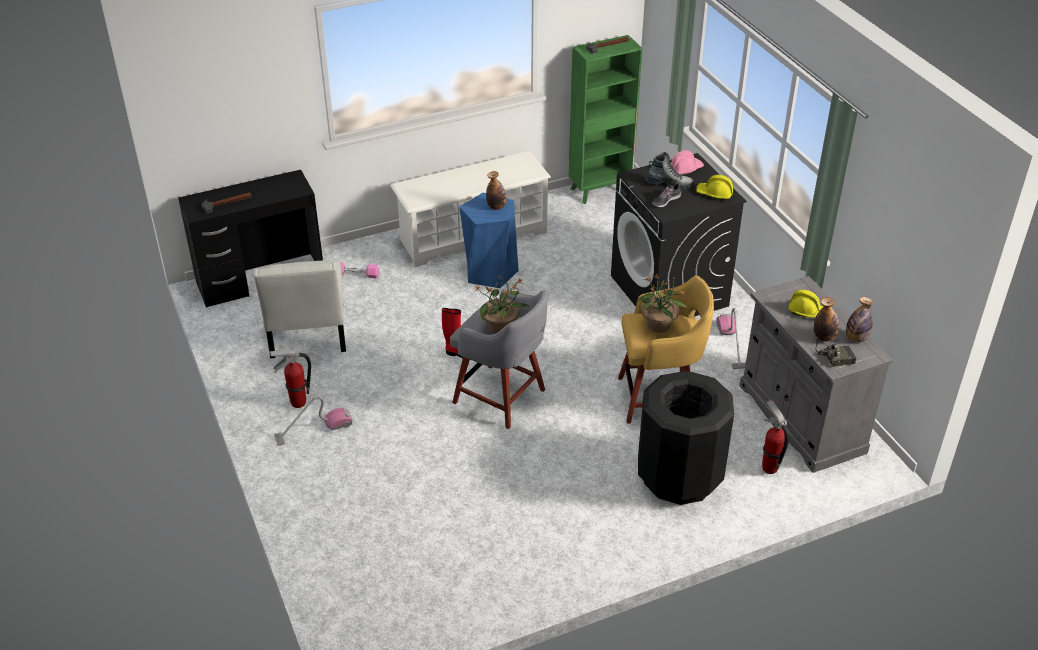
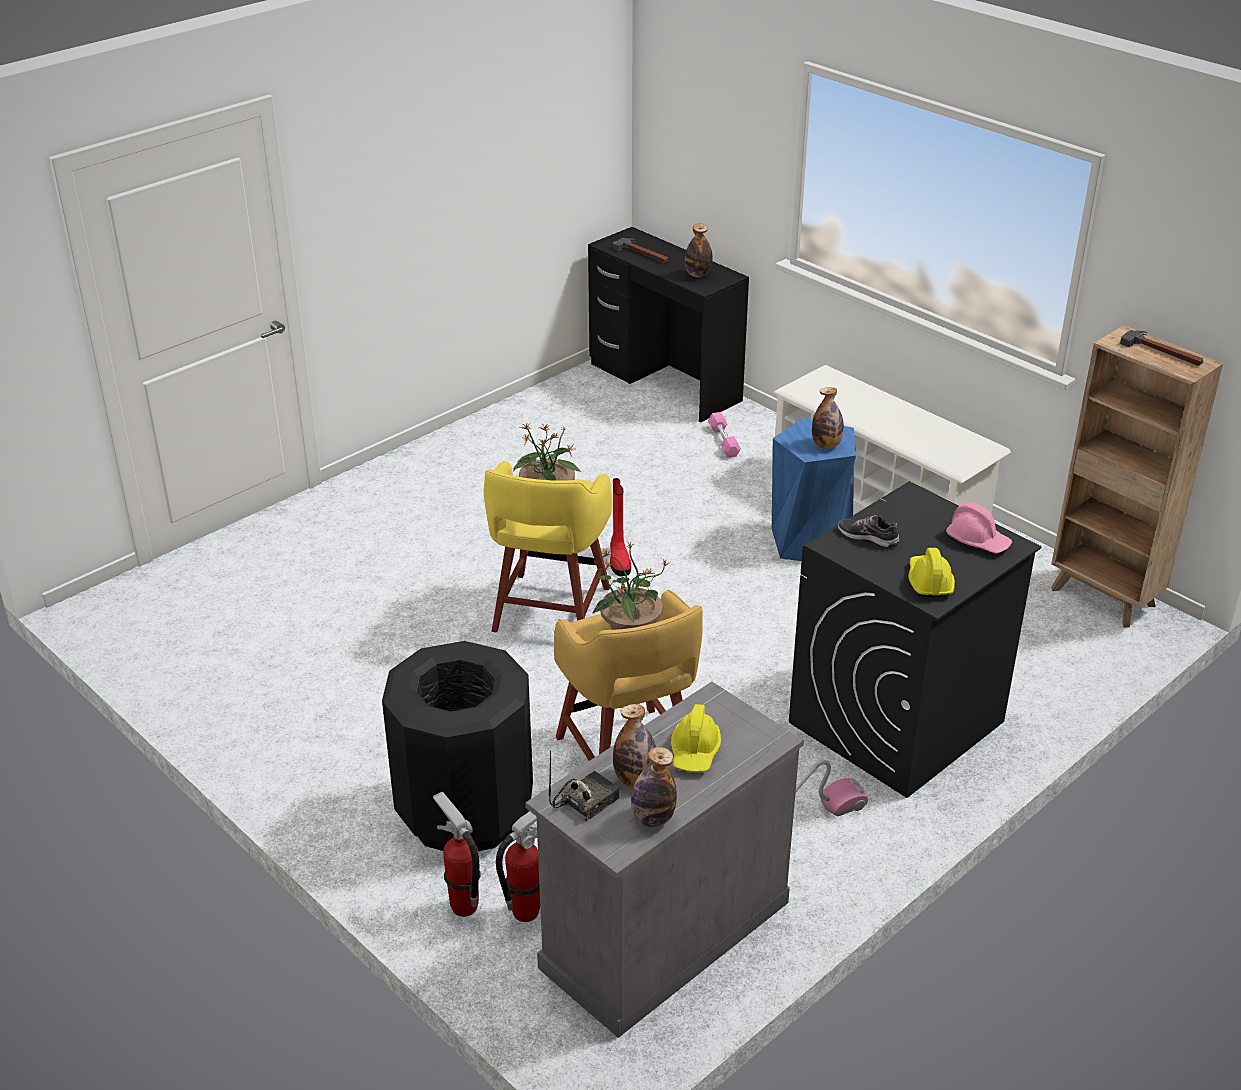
camera: 70 degrees right, 5 degrees down
(280, 188) = (698, 275): none -> bottle
(297, 403) = (461, 466): fire extinguisher -> fire extinguisher (464, 906)
(307, 335) = (584, 439): white chair -> none
(313, 430) = (420, 488): vacuum cleaner -> none
(501, 398) = (549, 612): grey stool -> yellow stool
(600, 190) = (1104, 598): green bookcase -> brown bookcase
(668, 184) = (917, 532): boot -> none
(836, 358) = (585, 800): radio -> radio turned 105 degrees counterclockwise

